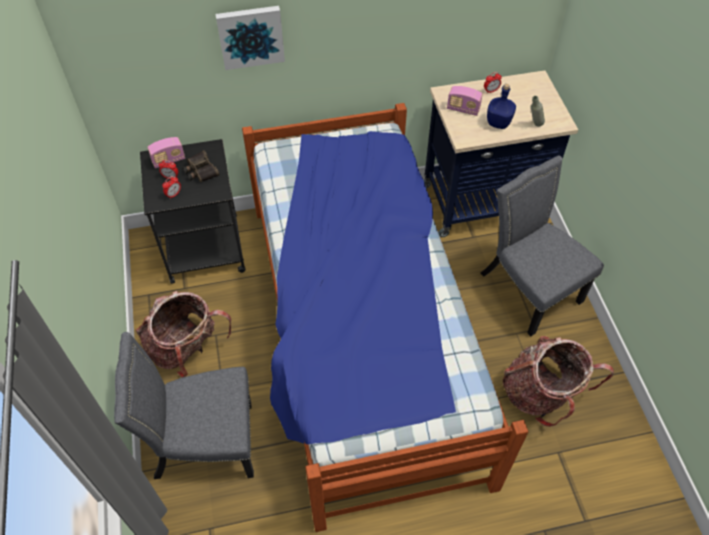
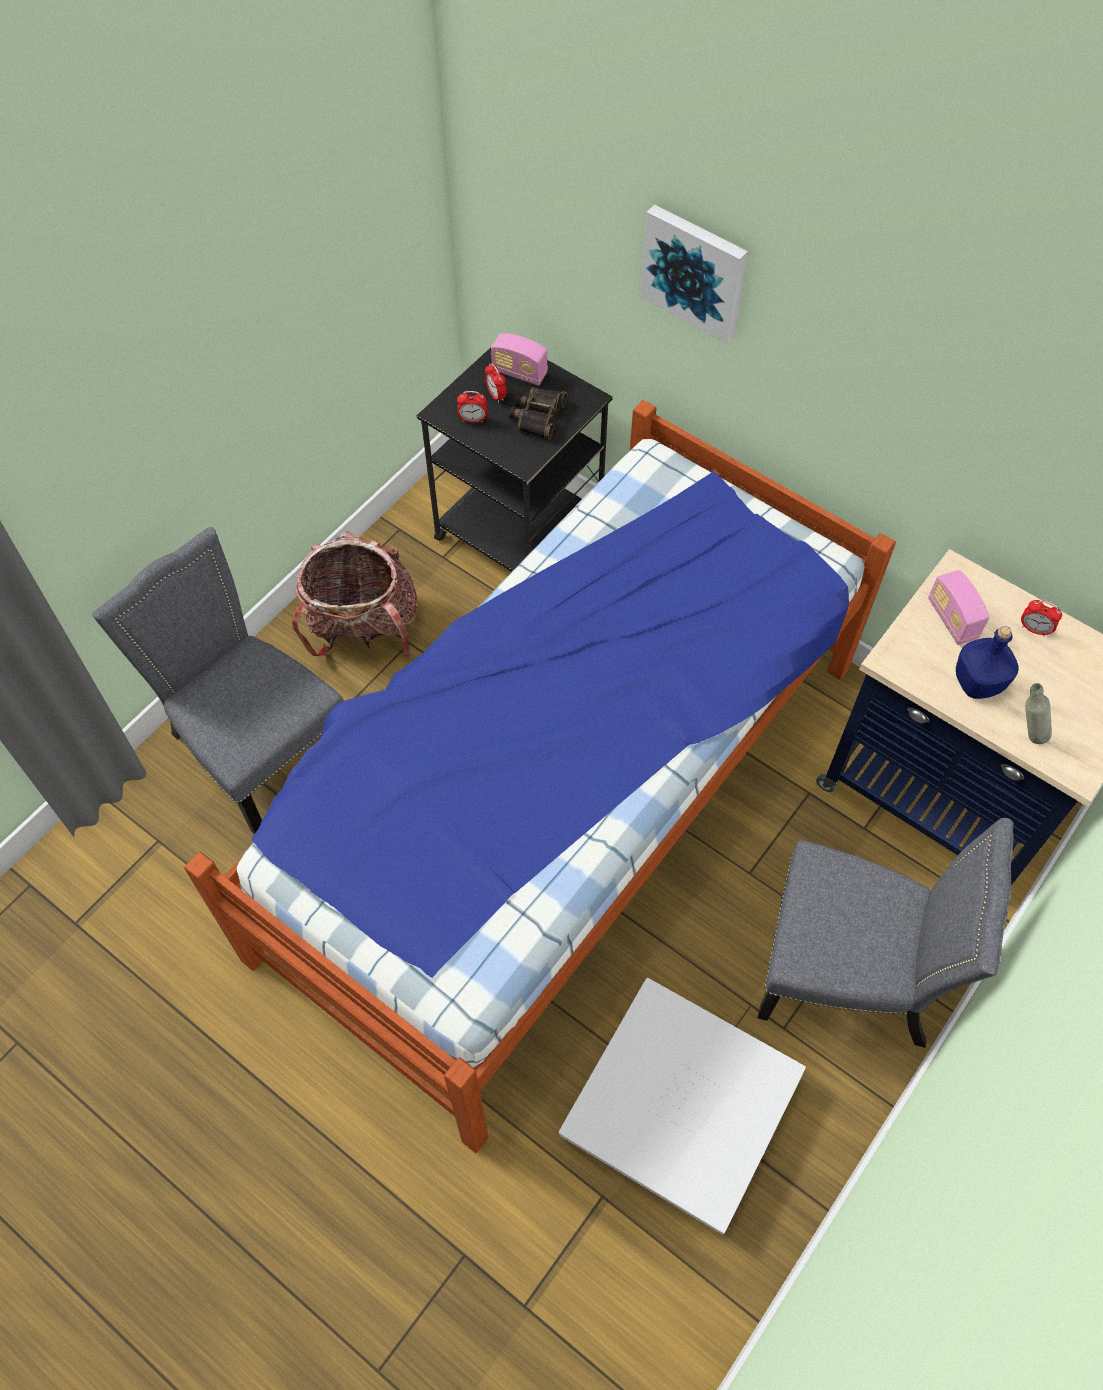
camera: 50 degrees right, 5 degrees up
(530, 291) = (845, 974): grey chair -> grey chair turned 90 degrees clockwise
(541, 394) = (679, 1110): backpack -> white storage box

